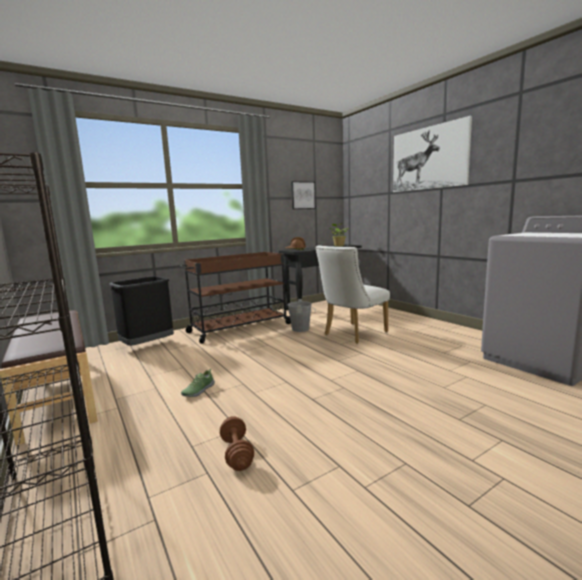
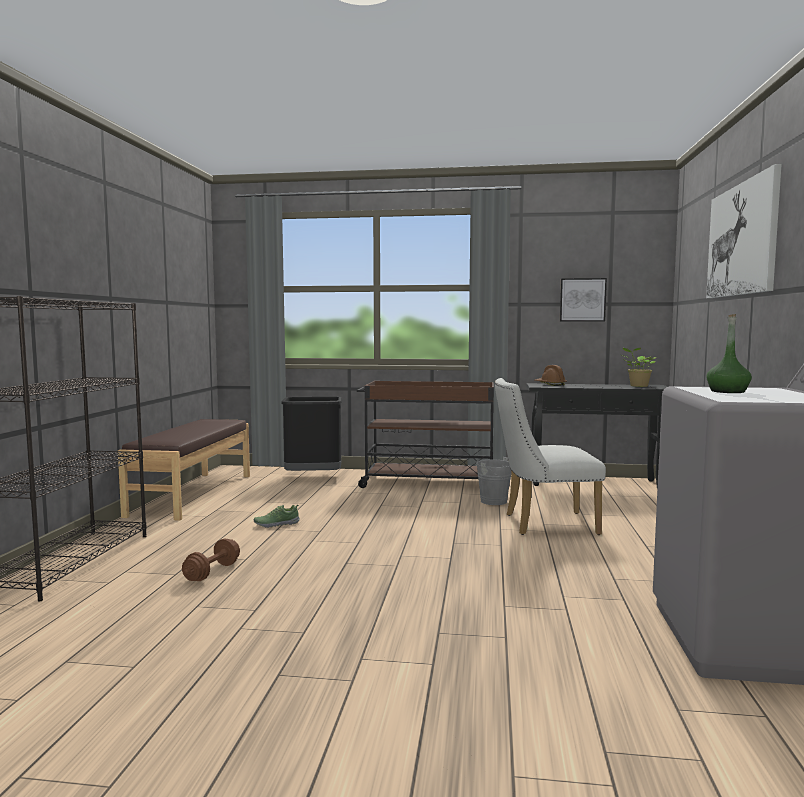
camera: 40 degrees right, 5 degrees down
(537, 234) = (727, 391): none -> green bottle

